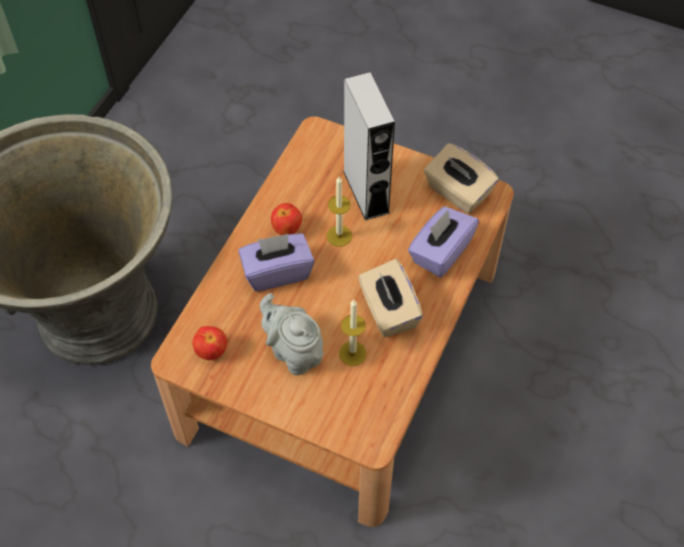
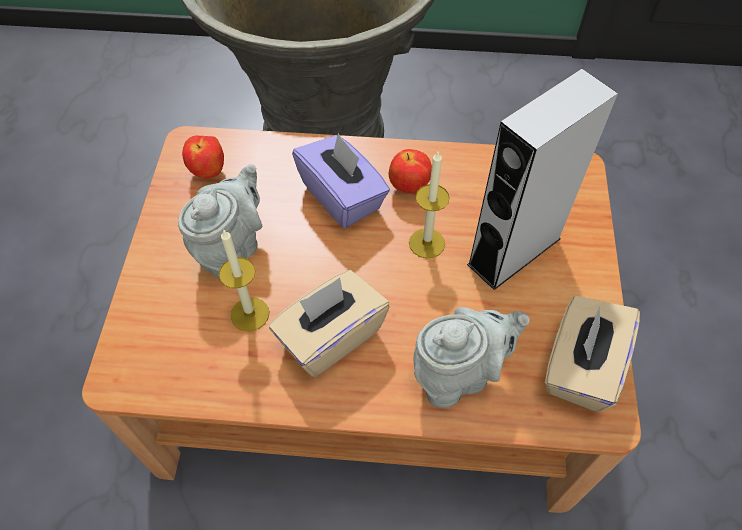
camera: 70 degrees right, 0 degrees up
(440, 252) = (458, 374): purple tissue box -> grey teapot

